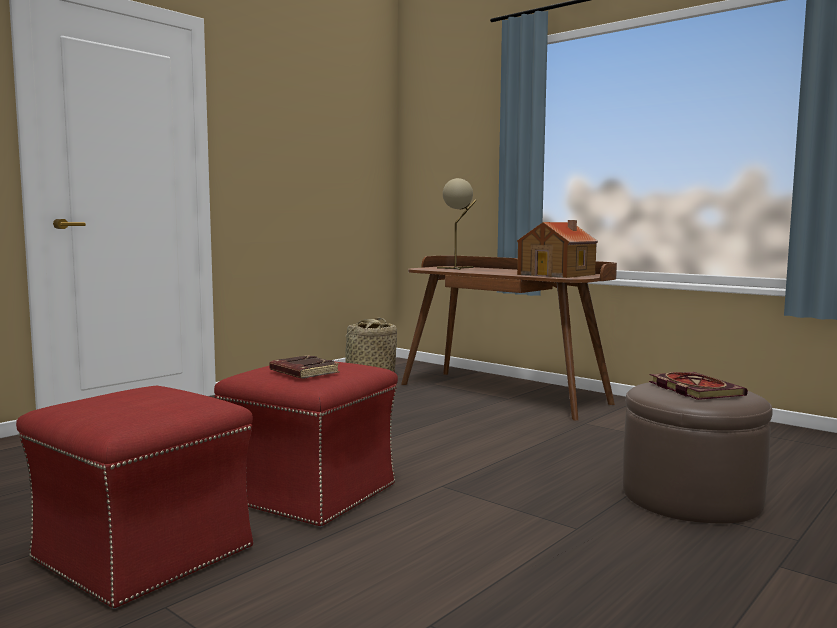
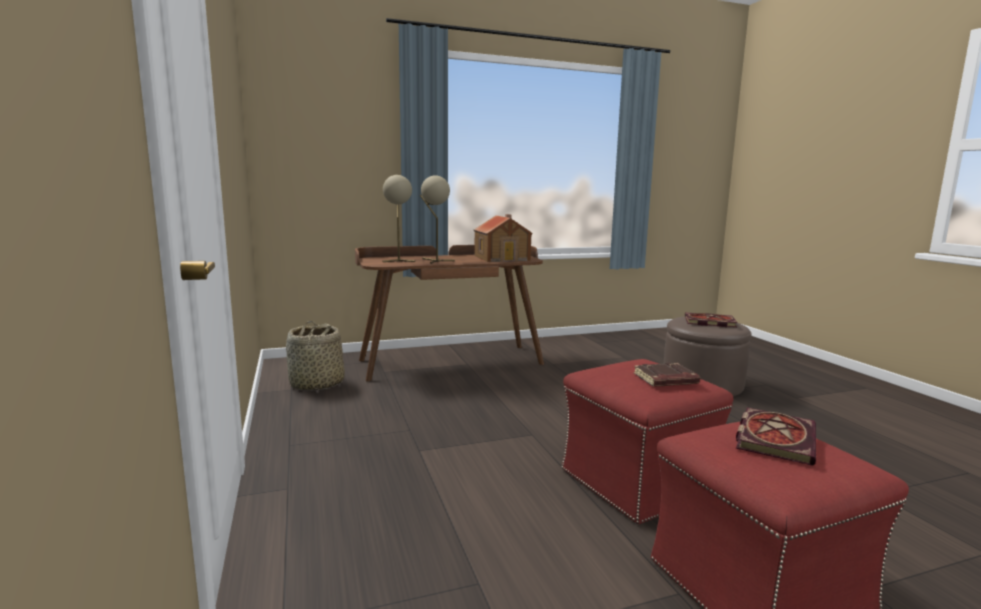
camera: 60 degrees left, 5 degrees up
(164, 401) = (774, 437): none -> book
(480, 271) = (435, 261): none -> beige table lamp

